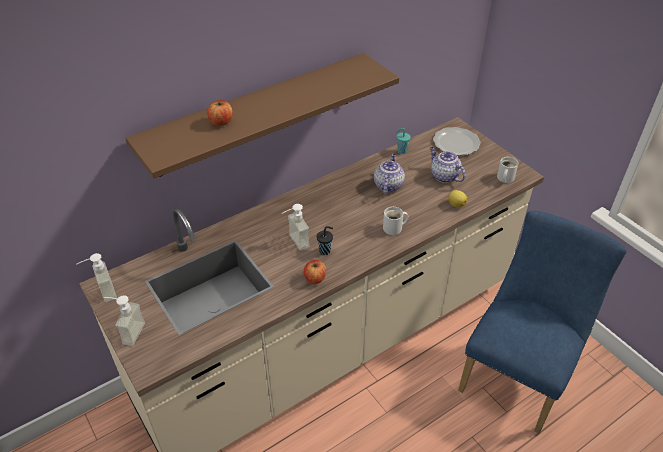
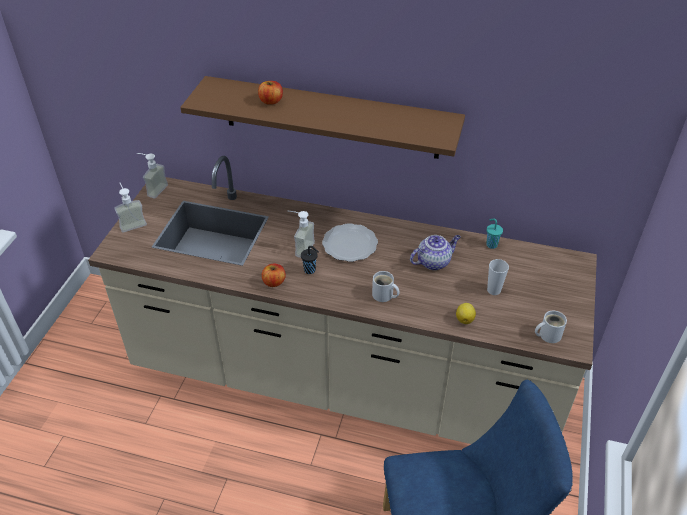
camera: 50 degrees right, 0 degrees up
(444, 176) = (493, 290): teapot -> cup
(455, 143) = (553, 273): plate -> plate (349, 244)

